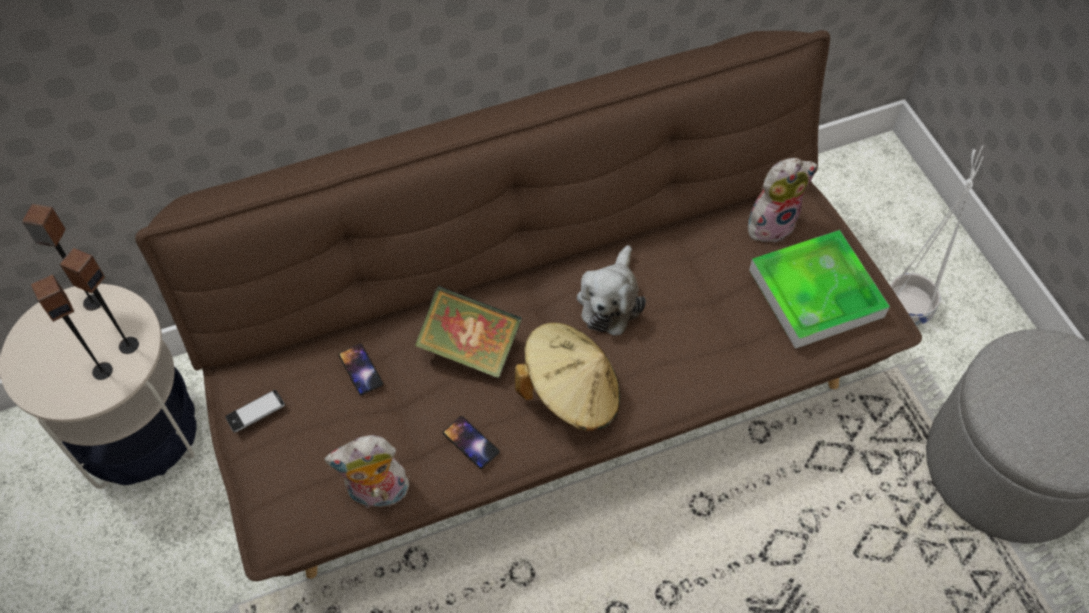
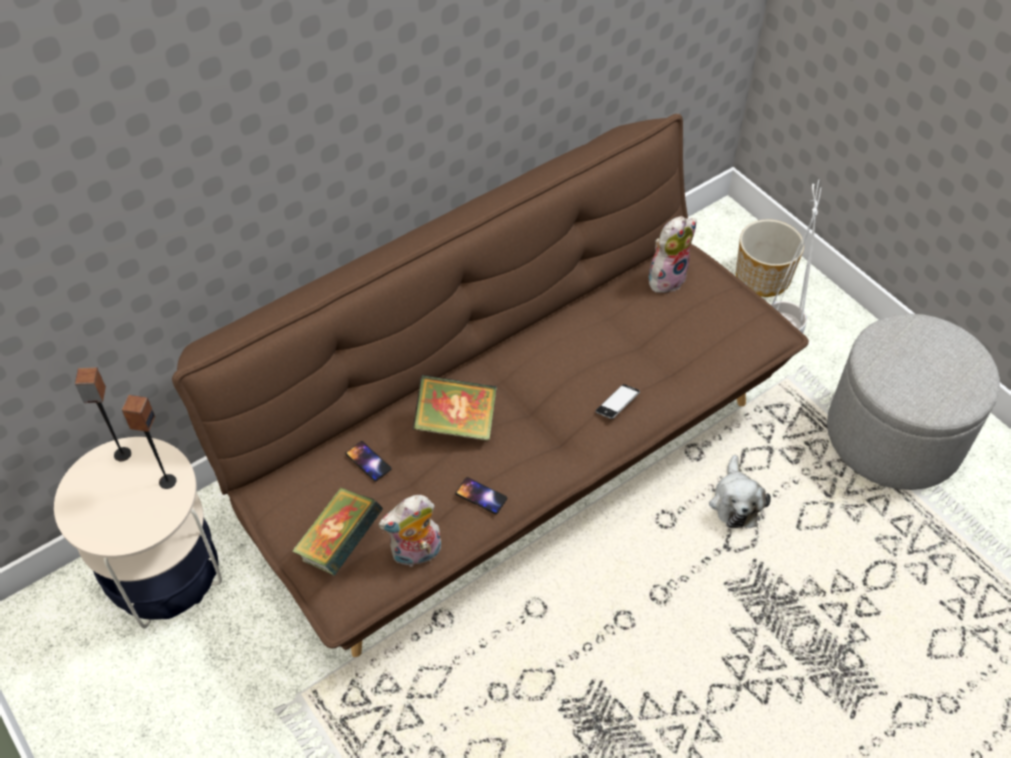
camera: 15 degrees left, 5 degrees down
(102, 370) = (151, 506): speaker -> none
(256, 413) = (292, 515): phone -> phone (617, 404)
(296, 462) = (340, 544): none -> book
(571, 393) = (550, 440): beige hat -> none
(610, 301) = (558, 363): plush toy -> plush toy (735, 502)
(815, 293) = (718, 322): tray -> none
(903, 239) = (762, 279): none -> planter

